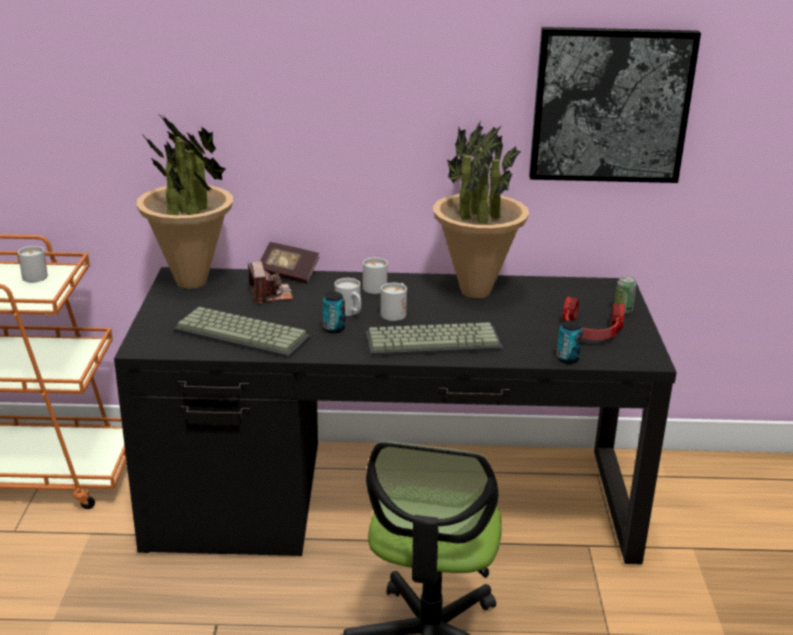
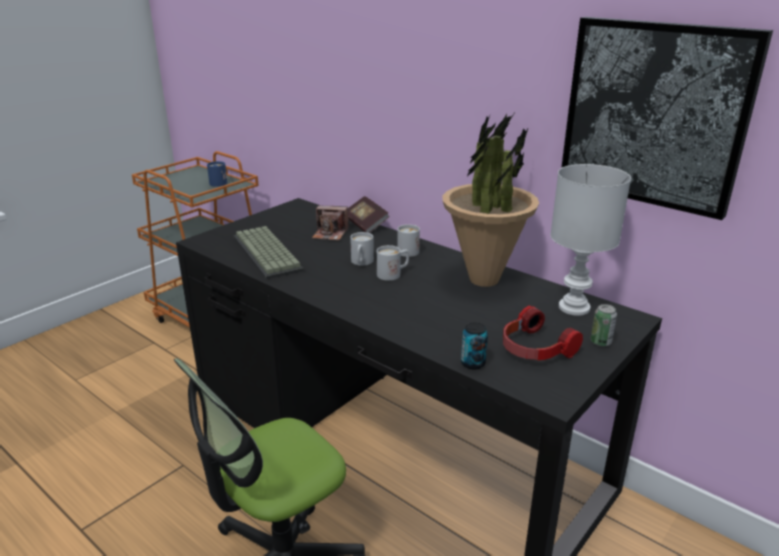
camera: 40 degrees right, 0 degrees up
(34, 275) = (220, 182): white mug -> blue mug
(192, 282) = (298, 212): potted plant -> none
(270, 294) = (330, 234): camera -> camera turned 75 degrees clockwise
(333, 329) = (330, 270): can -> none
(434, 341) = (385, 305): keyboard -> none
(570, 291) = (572, 307): none -> white table lamp

